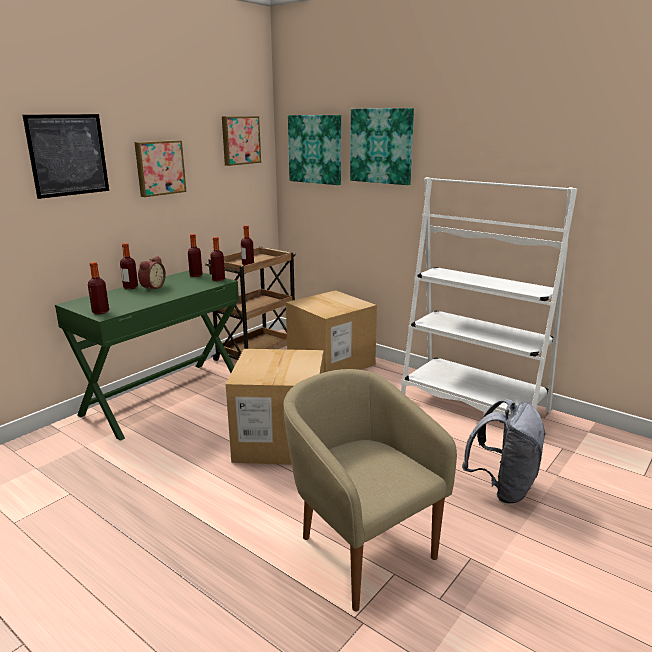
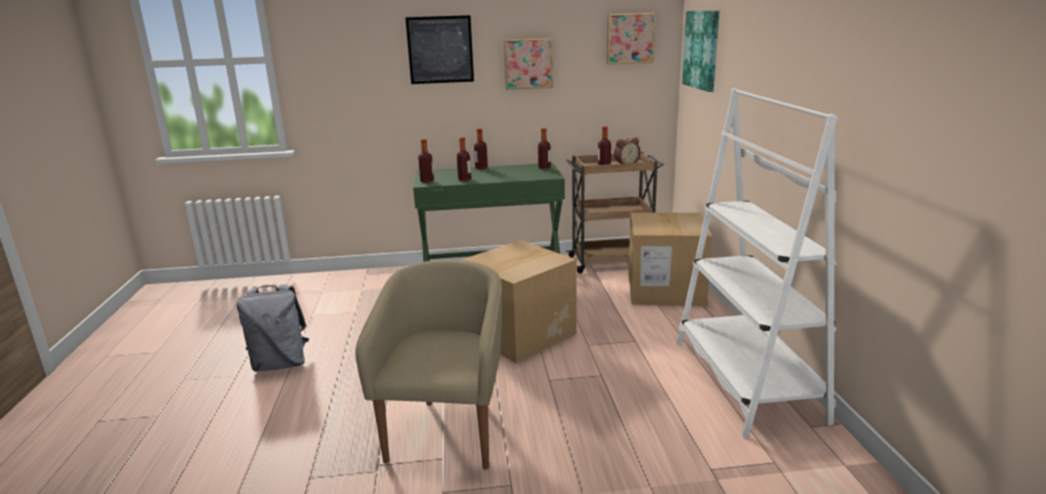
camera: 45 degrees right, 0 degrees up
(152, 287) = (494, 171): alarm clock -> alarm clock (626, 164)
(218, 279) = (552, 174): bottle -> bottle (464, 179)
(381, 146) = (742, 48): picture -> none
(503, 488) = (636, 457): grey backpack -> grey backpack (281, 364)

